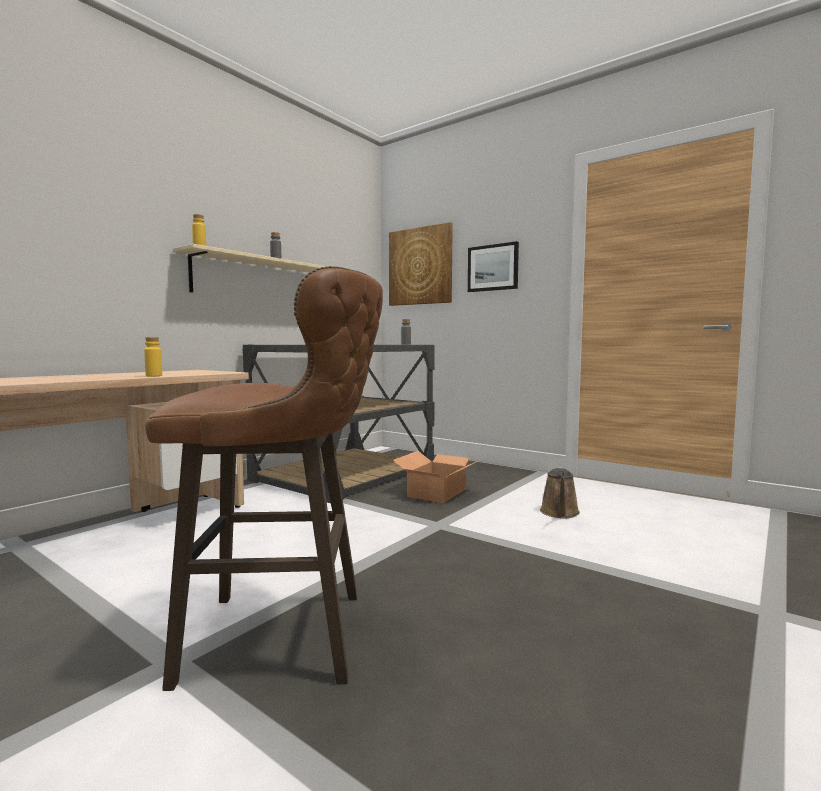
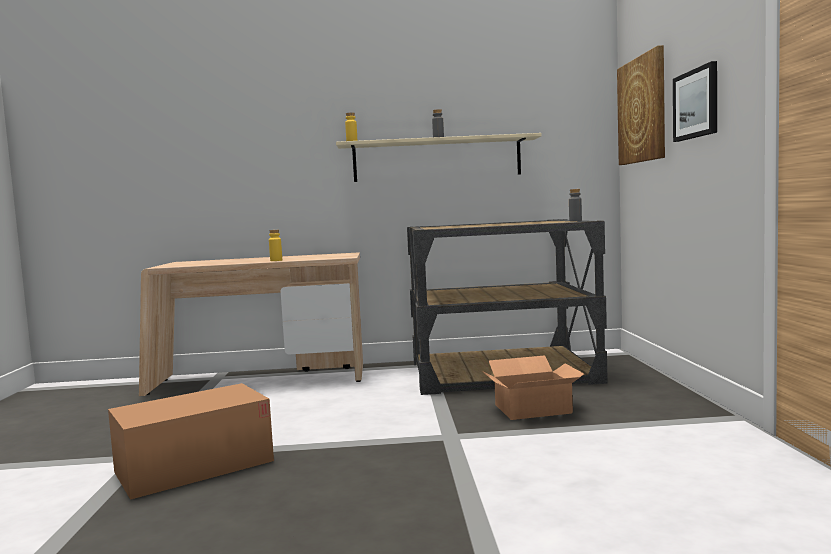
camera: 50 degrees right, 0 degrees up
(286, 635) = (194, 466): brown stool -> cardboard box
(560, 513) = (602, 465): brown watering can -> none

